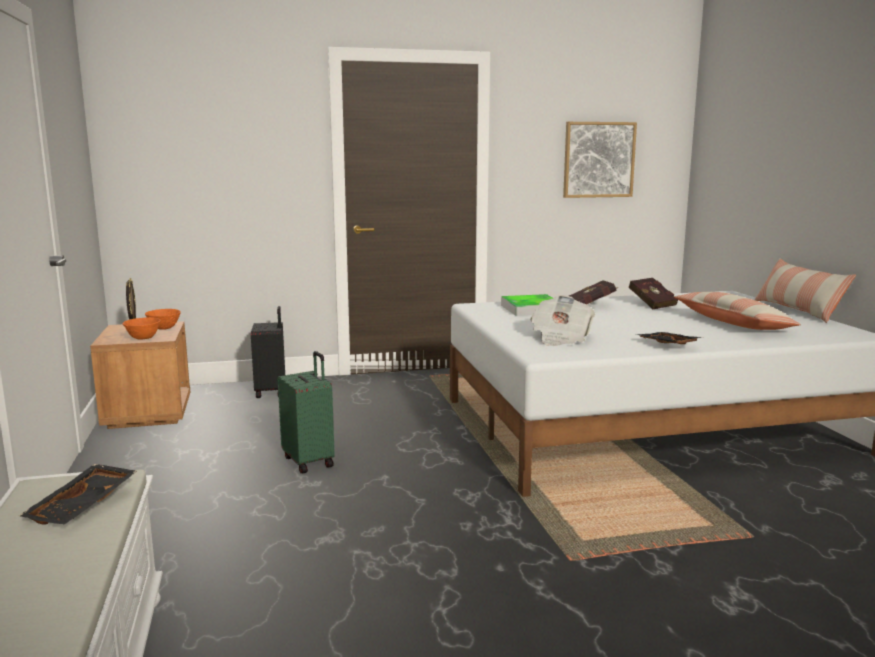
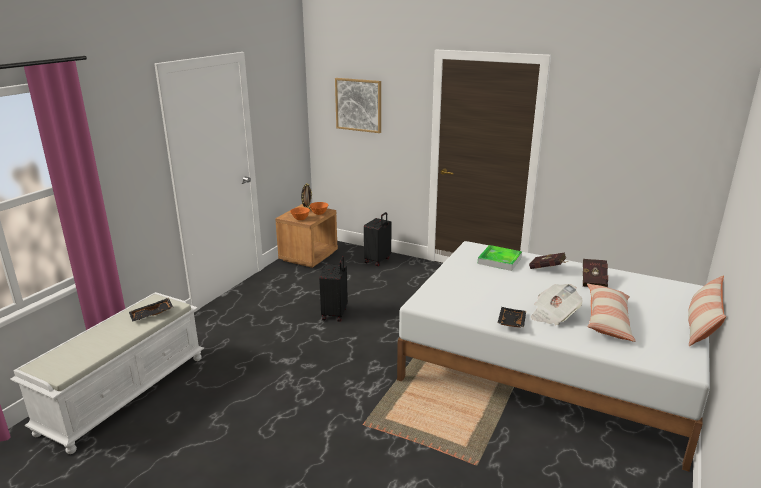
camera: 40 degrees right, 10 degrees up
(309, 461) = (335, 314): green suitcase -> black suitcase
(560, 338) = (460, 293): newspaper -> newspaper (553, 315)
(598, 159) = (638, 146): picture -> picture (358, 105)

